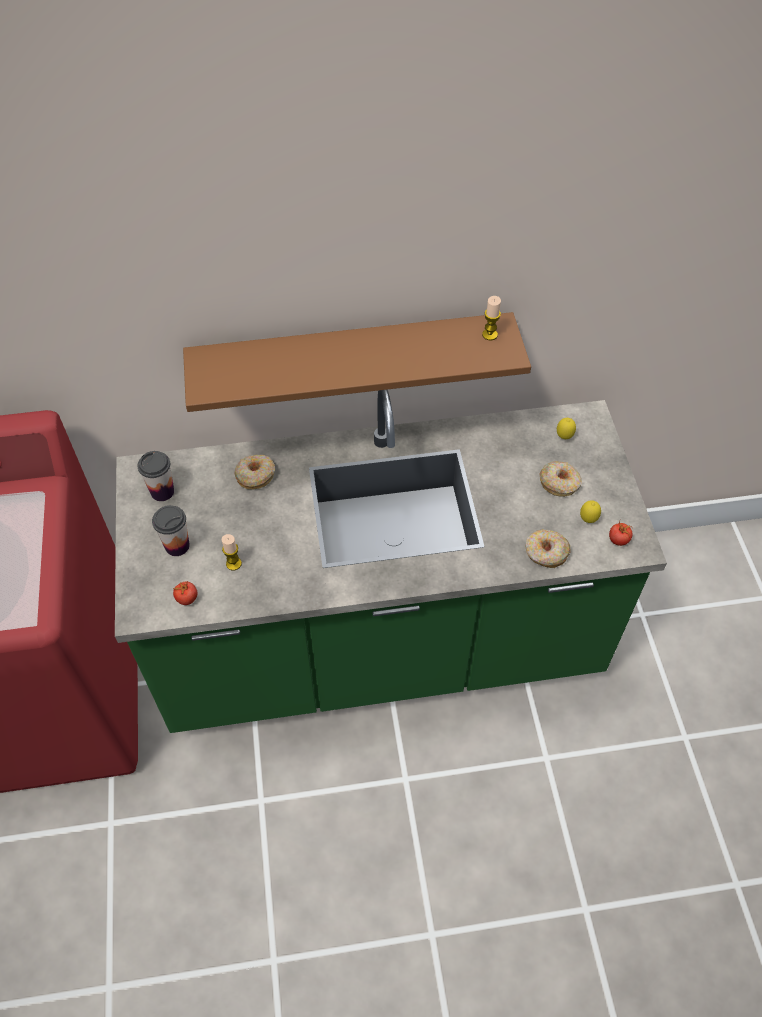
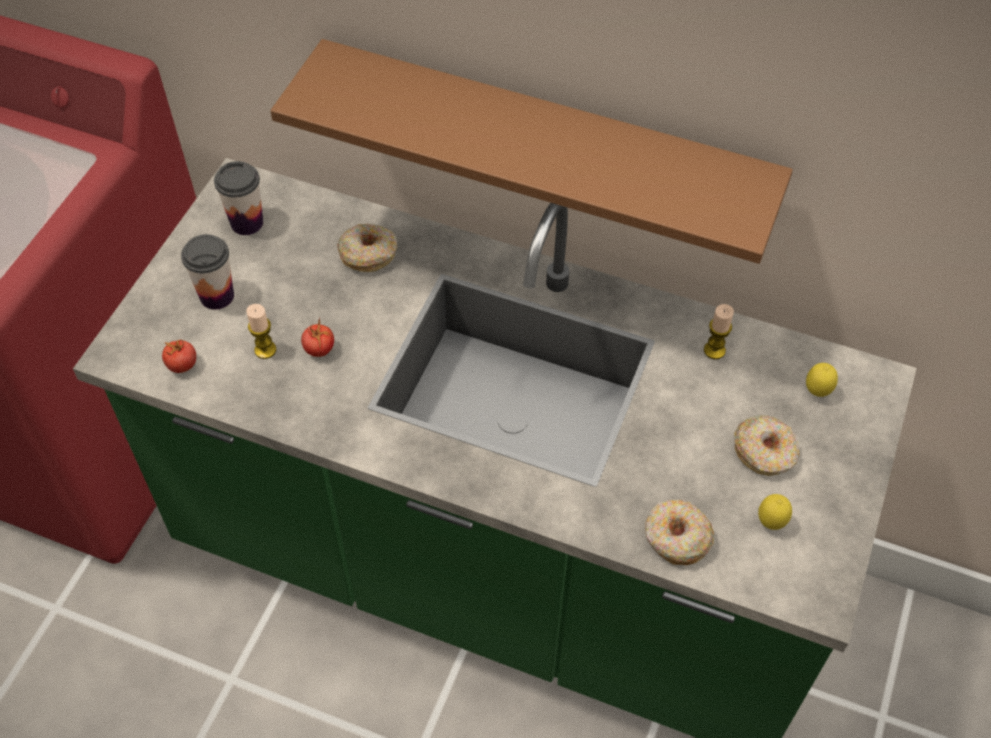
camera: 30 degrees right, 0 degrees up
(489, 335) = (733, 185): candle -> candle (714, 350)
(618, 540) = (796, 574): tomato -> tomato (319, 349)

